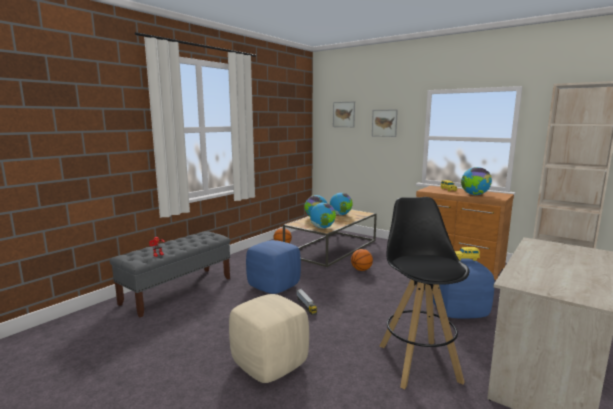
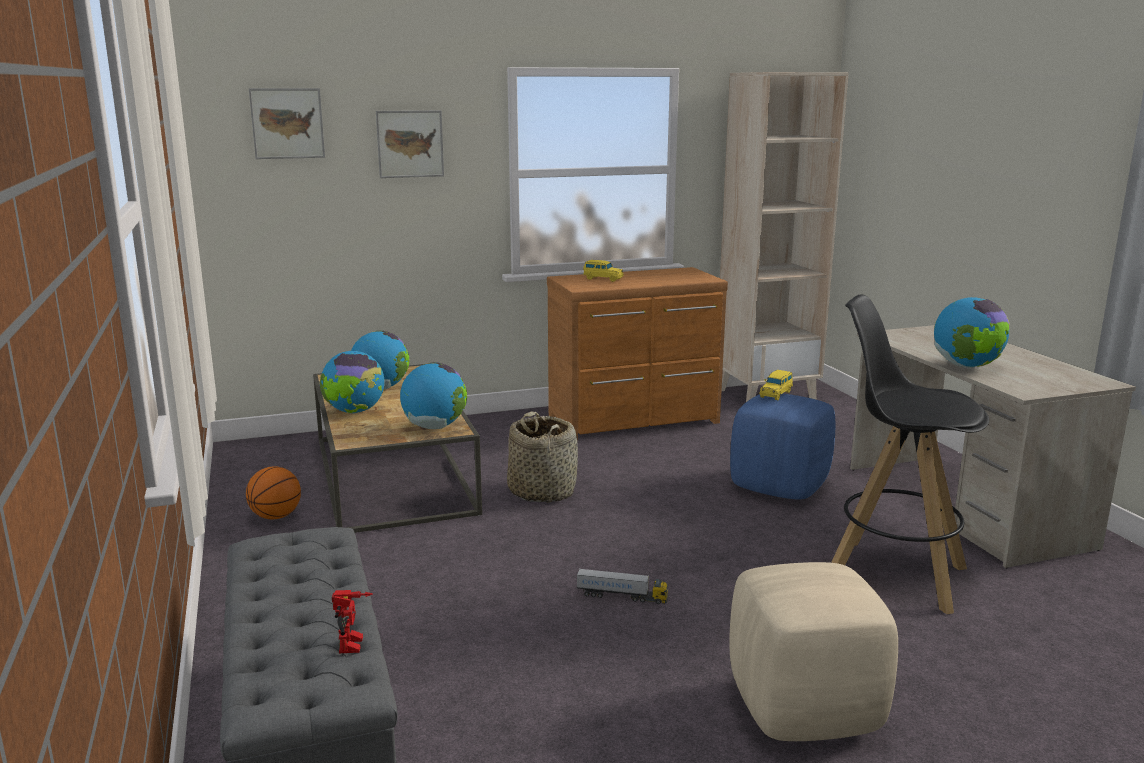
camera: 55 degrees left, 5 degrees up
(274, 287) = (488, 601): blue ottoman -> none
(361, 270) = (542, 491): basketball -> basket
(474, 195) = (665, 280): globe -> globe (966, 366)

